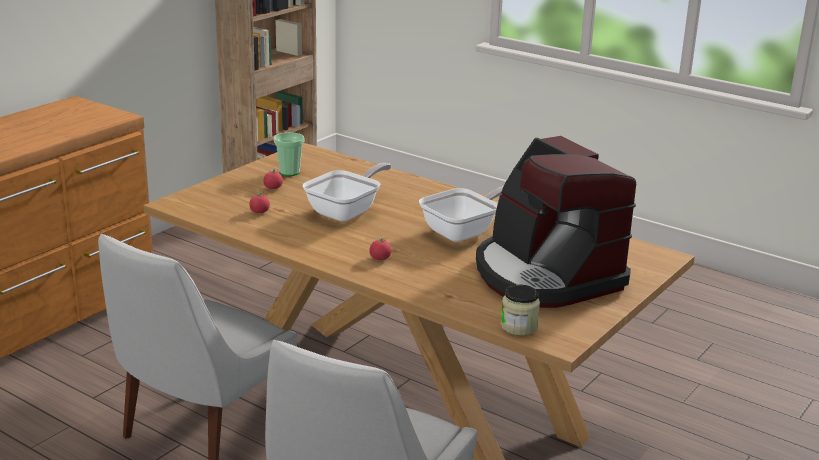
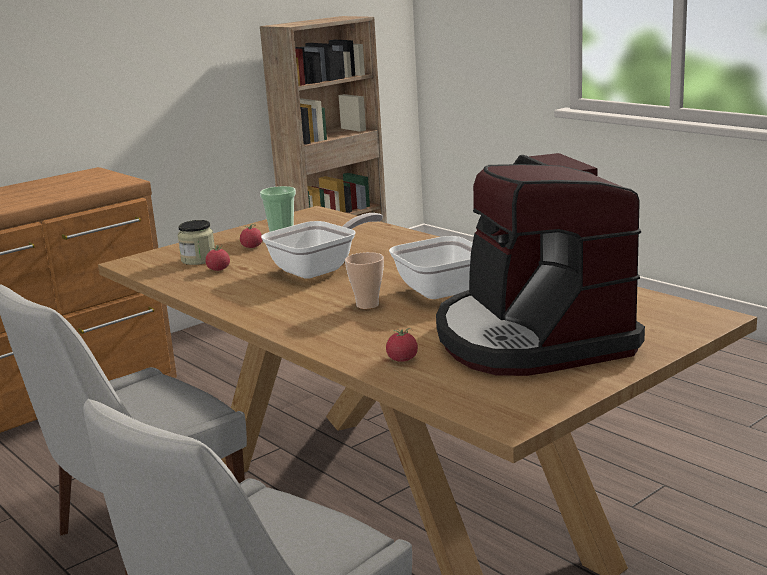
camera: 15 degrees right, 5 degrees down
(380, 258) = (326, 317): tomato -> tomato (402, 359)
(407, 247) = (367, 305): none -> cup
(519, 327) = (460, 398): jar -> jar (198, 259)

